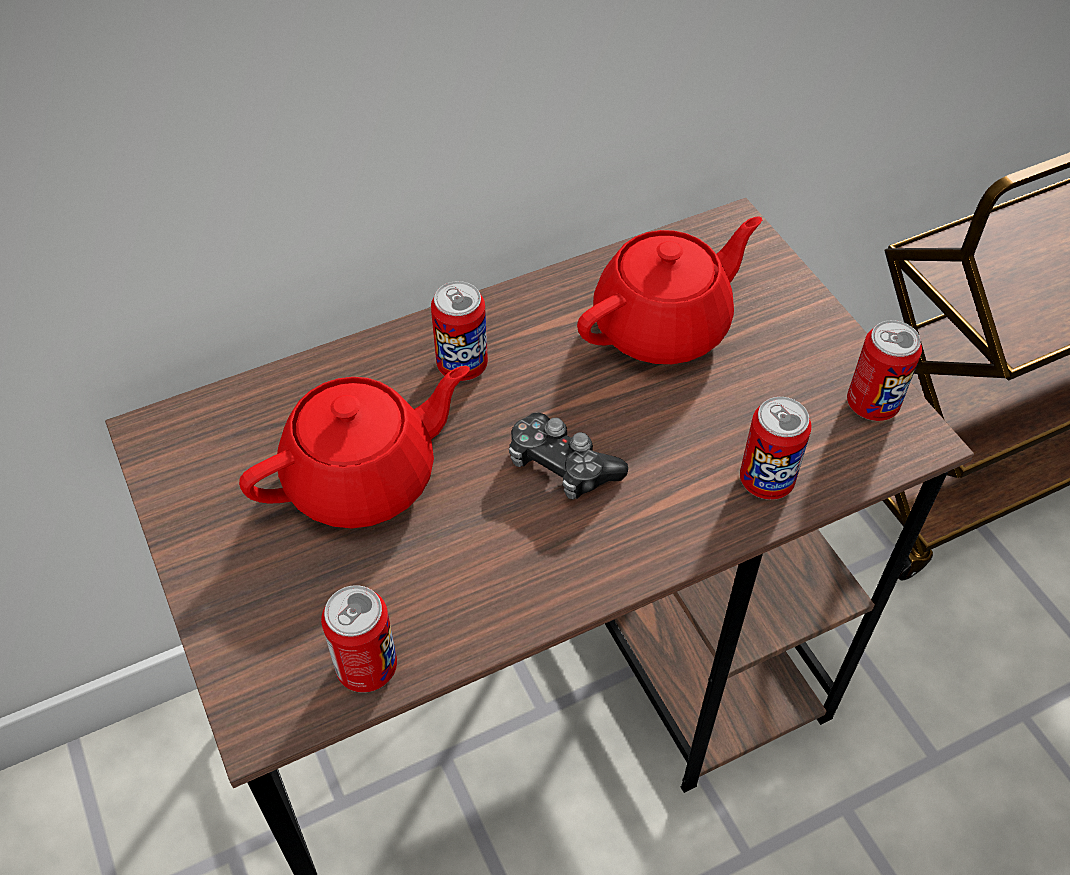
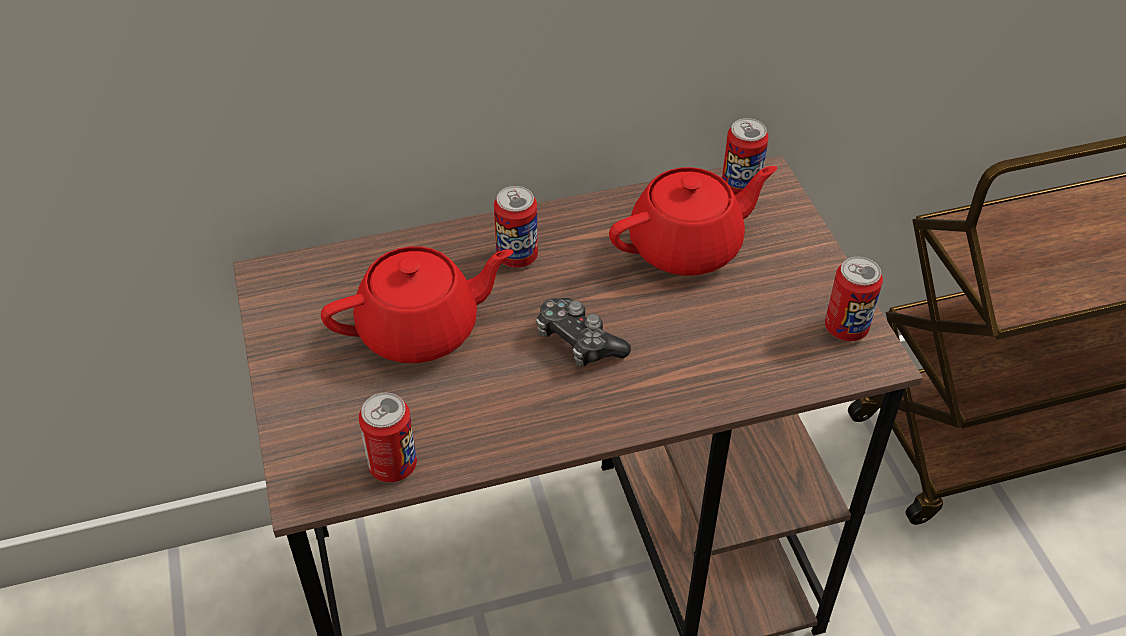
camera: 10 degrees right, 5 degrees down
(766, 480) = (742, 374): can -> can (740, 187)

